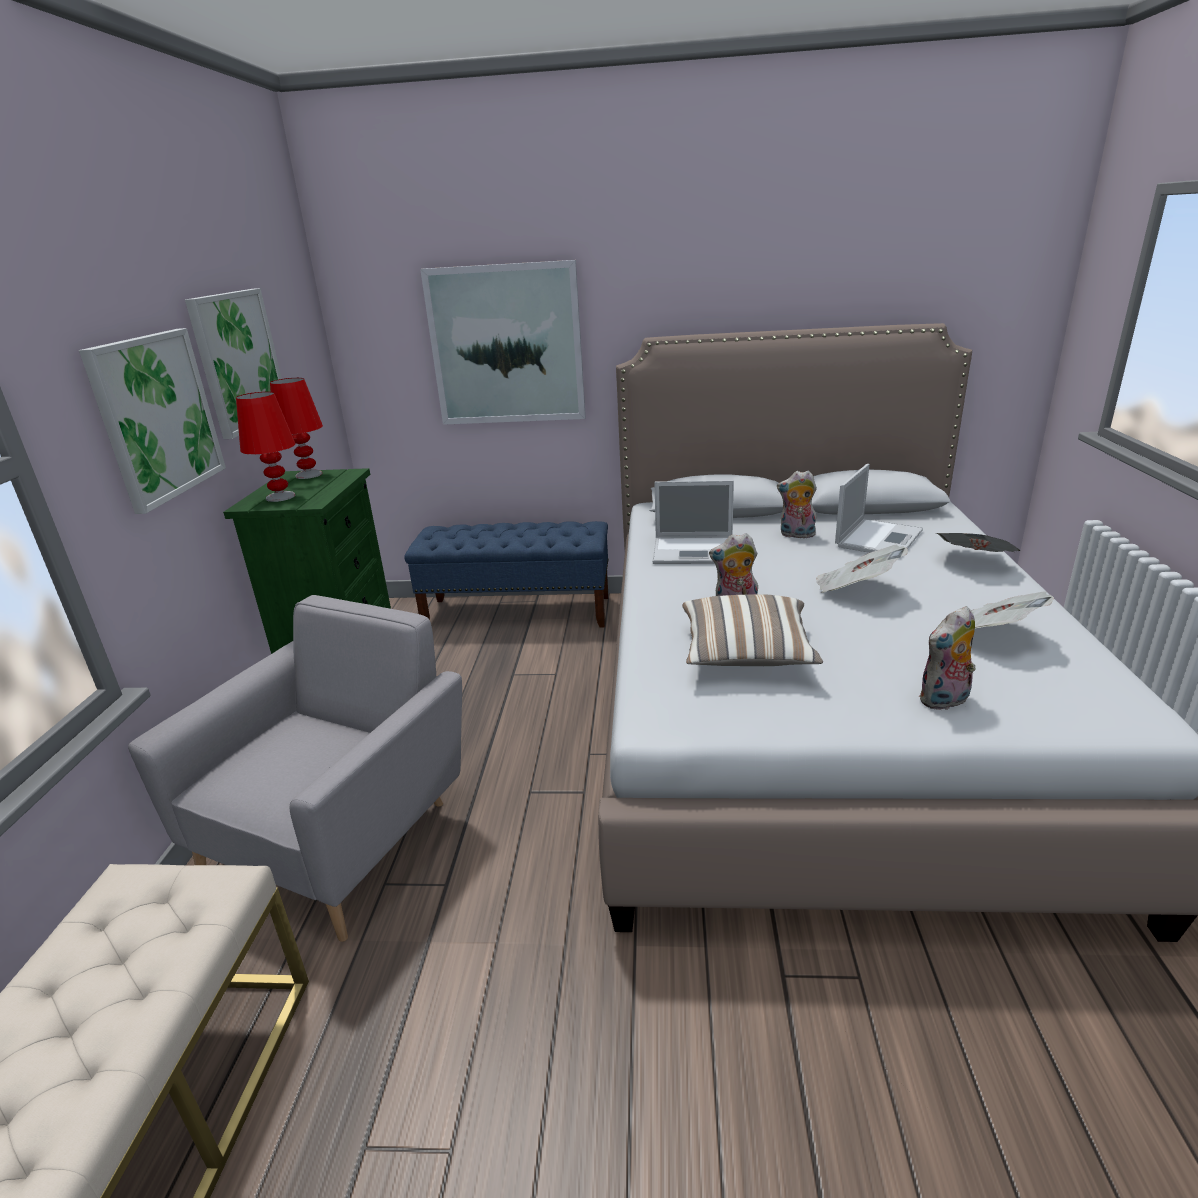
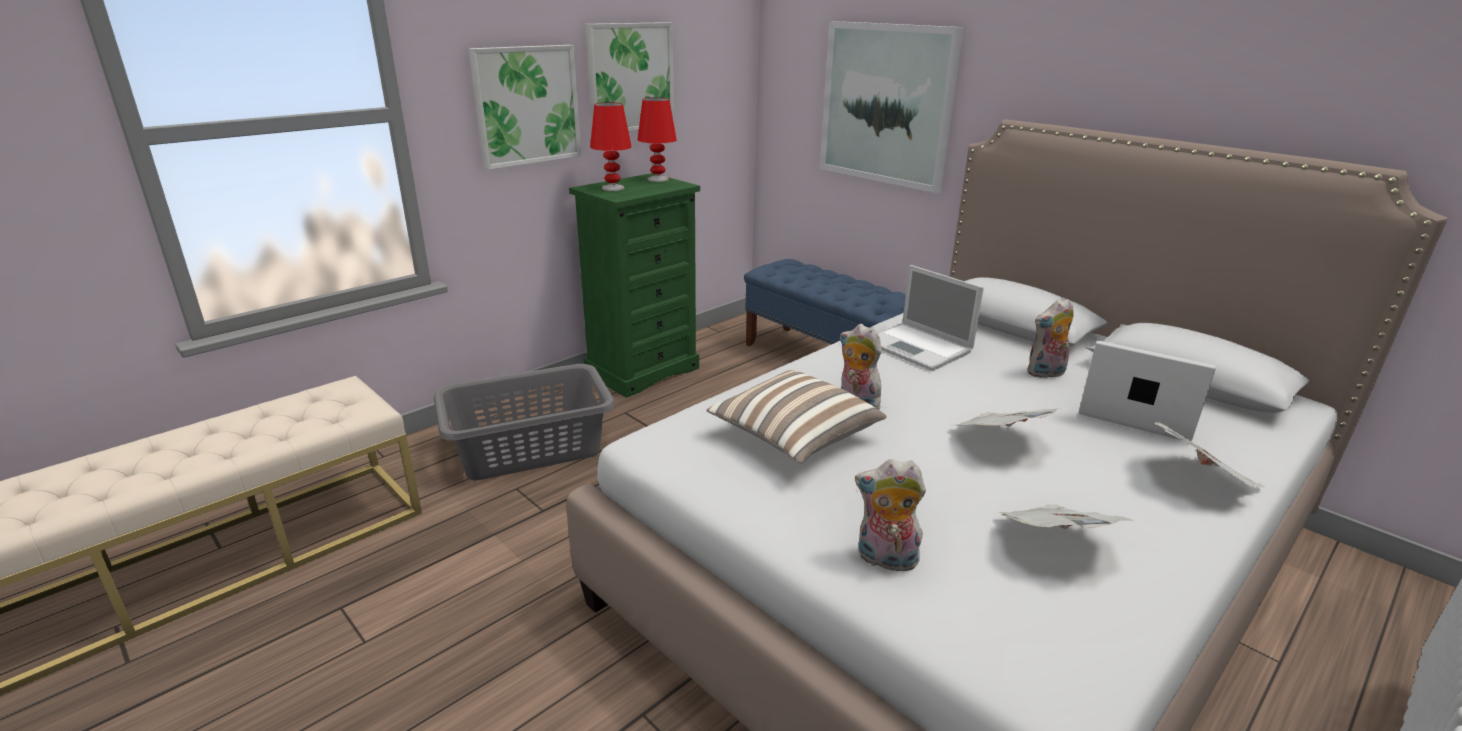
camera: 40 degrees right, 0 degrees up
(340, 837) = (530, 449): grey armchair -> grey laundry basket
(796, 535) = (1046, 373): plush toy -> plush toy turned 75 degrees counterclockwise
(879, 538) = (1134, 412): laptop -> laptop turned 135 degrees counterclockwise

